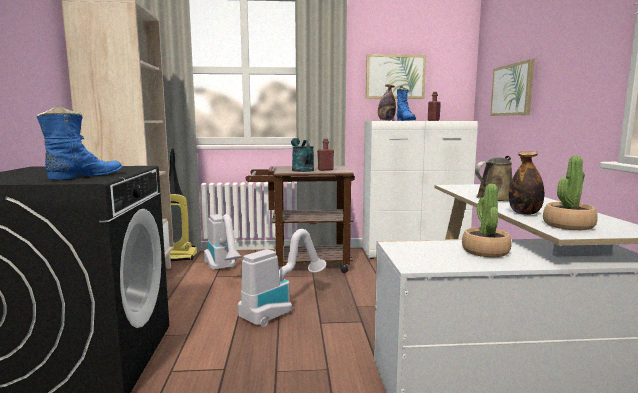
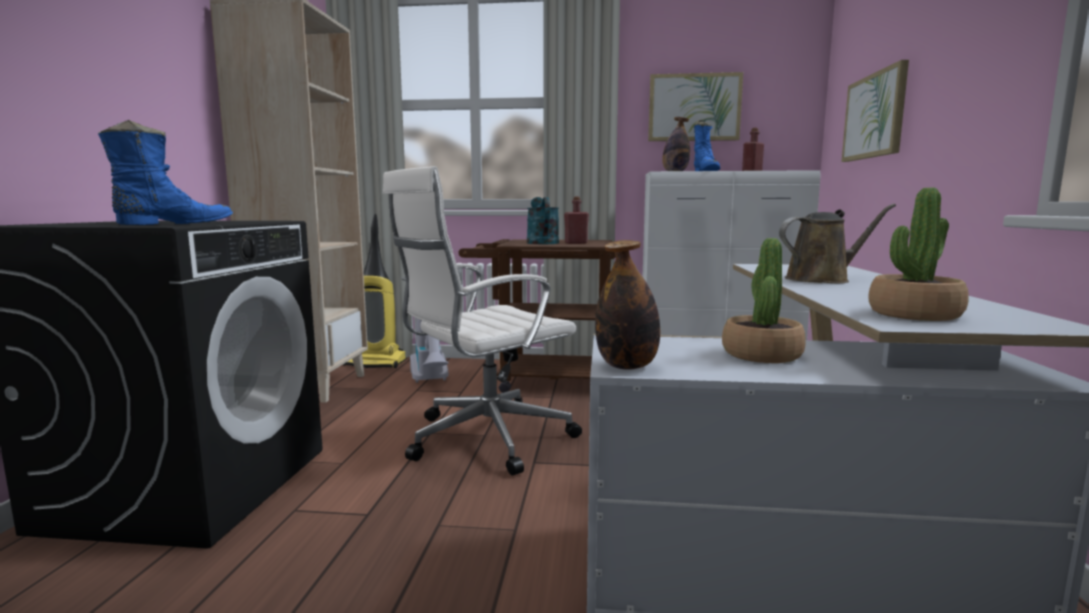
camera: 10 degrees right, 0 degrees up
(280, 309) = (484, 439): vacuum cleaner -> white office chair
(524, 213) = (848, 298): bottle -> bottle (627, 366)

